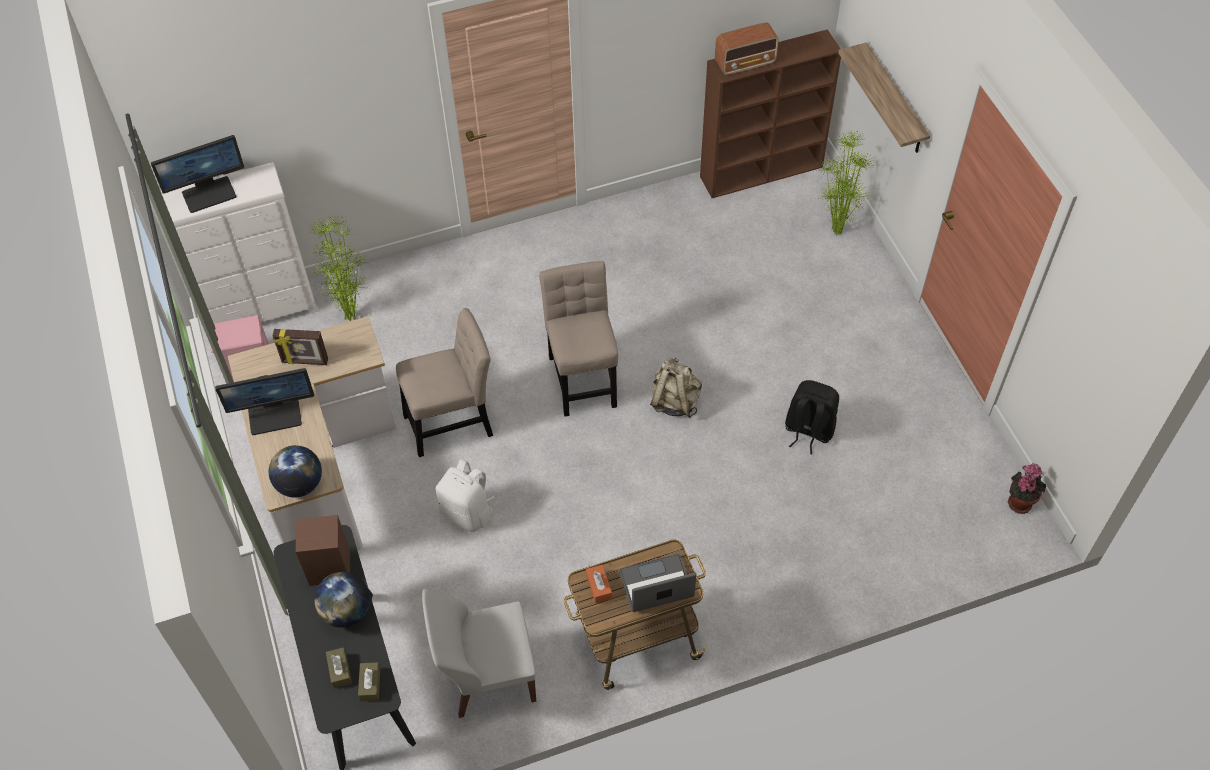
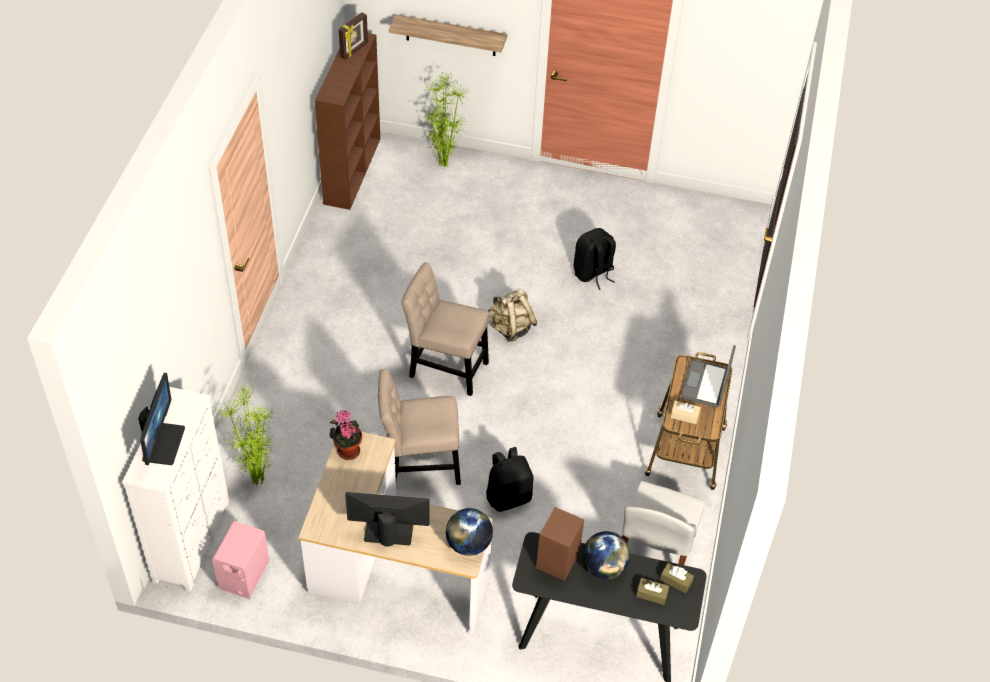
camera: 60 degrees left, 5 degrees down
(275, 415) = (388, 531): monitor -> monitor turned 105 degrees counterclockwise
(305, 361) = (350, 488): picture frame -> picture frame (354, 50)
(453, 422) = (419, 465): beige chair -> beige chair turned 105 degrees counterclockwise
(468, 512) = (508, 496): white backpack -> black backpack
(599, 587) = (684, 415): orange tissue box -> beige tissue box
(745, 63) = (338, 83): radio -> none
(1019, 501) = (726, 208): potted plant -> potted plant (347, 450)

